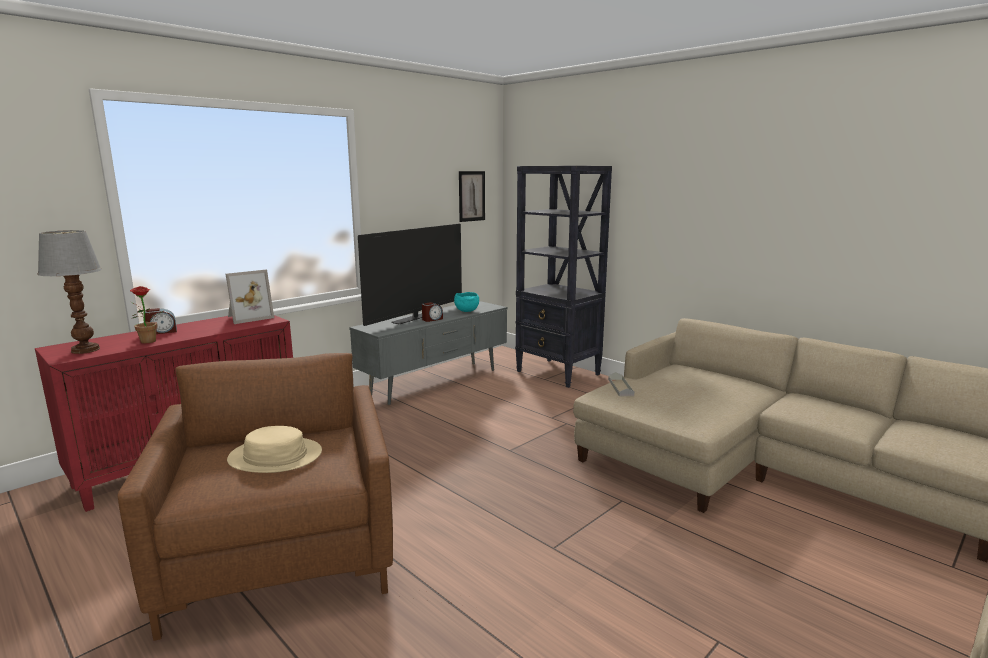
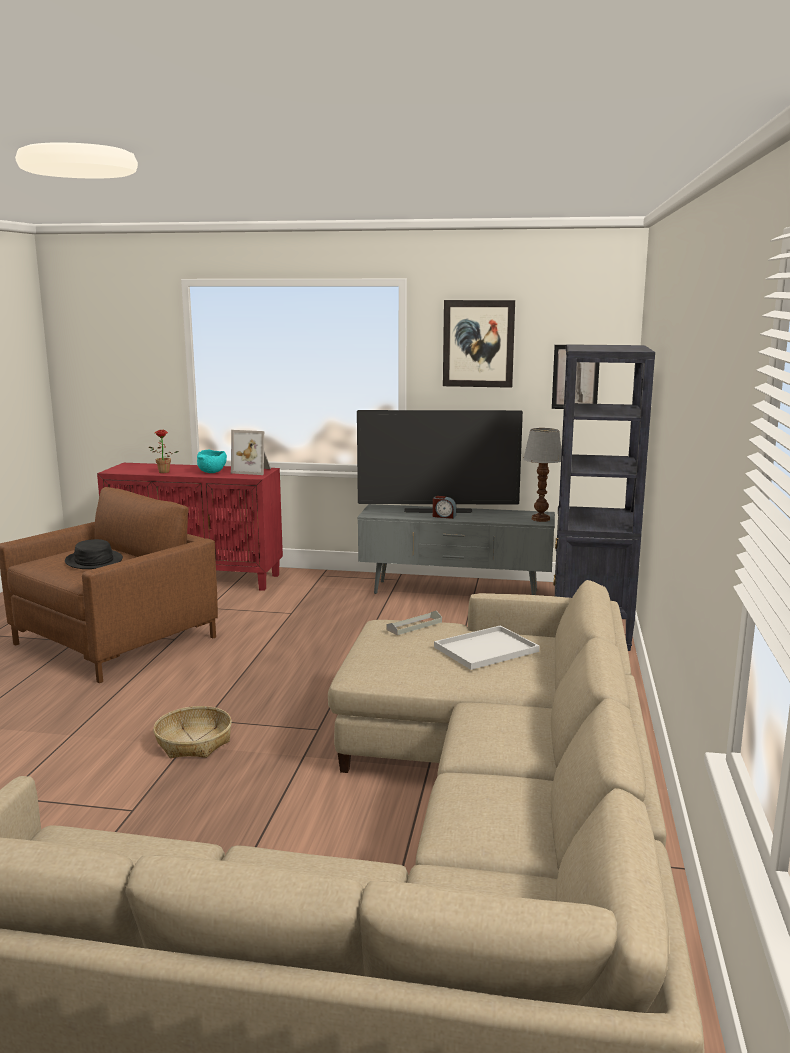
camera: 55 degrees right, 0 degrees up
(84, 350) = (130, 469): table lamp -> table lamp (540, 519)
(162, 332) = (188, 468): alarm clock -> none
(275, 457) = (93, 561): beige hat -> black hat
(410, 171) = (478, 343): none -> picture
(466, 311) = (500, 518): turquoise bowl -> turquoise bowl (212, 472)
(596, 566) = (194, 742): none -> basket
(692, 380) = (487, 648): none -> white tray

